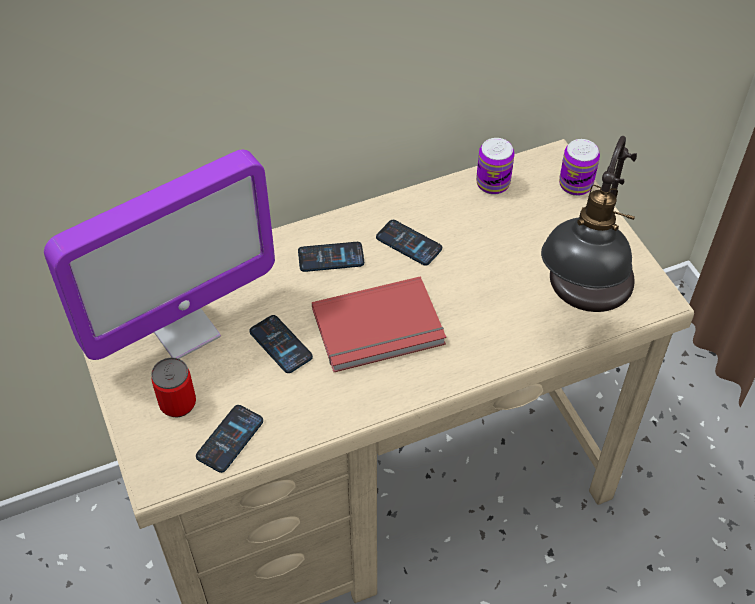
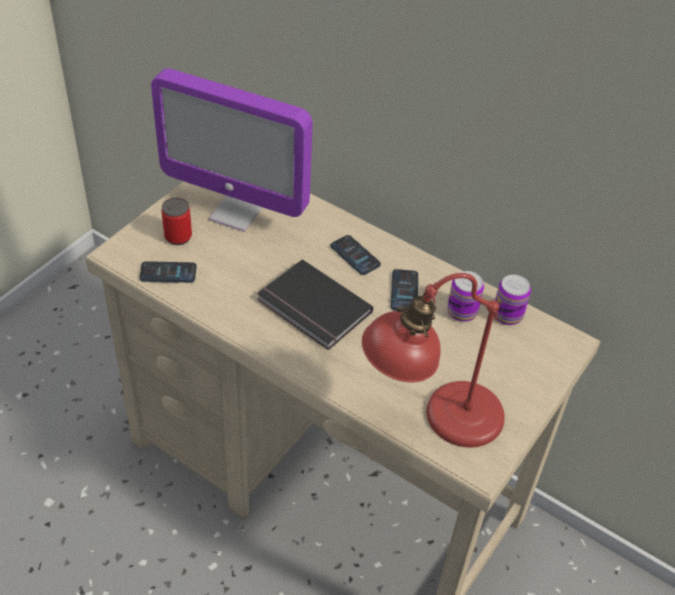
camera: 55 degrees right, 5 degrees down
(280, 344) = (260, 263): phone -> none
(380, 329) = (312, 308): red book -> black book
(575, 184) = (555, 366): can -> can (462, 311)
(582, 306) = (431, 419): grey table lamp -> red table lamp

